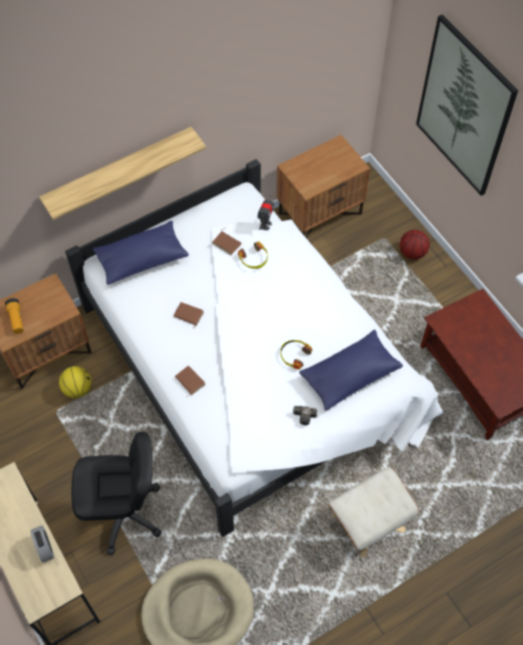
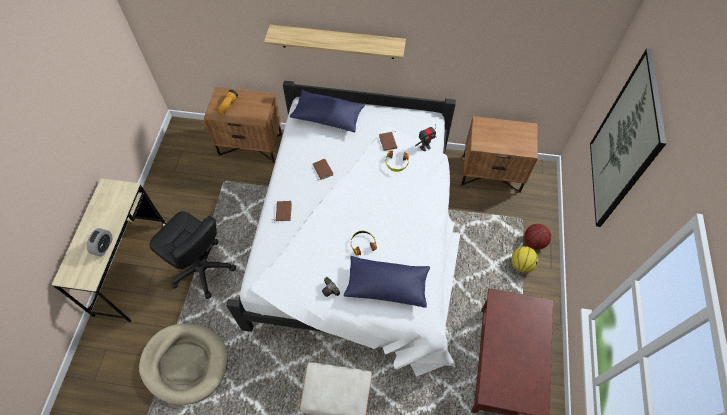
camera: 40 degrees right, 0 degrees up
(77, 389) = (247, 177): basketball -> basketball (521, 264)

